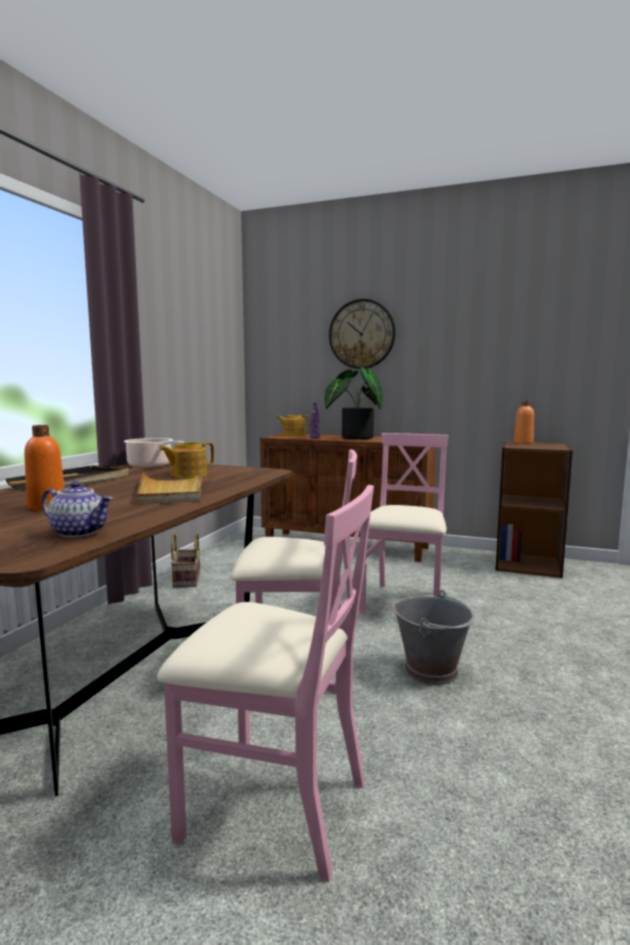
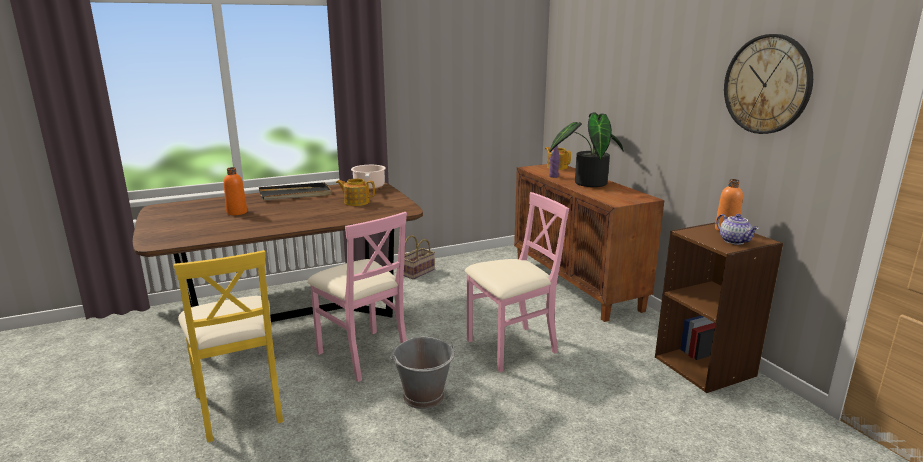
camera: 45 degrees right, 10 degrees up
(80, 532) = (201, 235): teapot -> teapot (734, 241)
(171, 491) = (307, 215): beige tray -> none
(273, 805) = (240, 406): pink chair -> yellow chair
(362, 334) = (622, 73): wall clock -> wall clock (767, 84)

